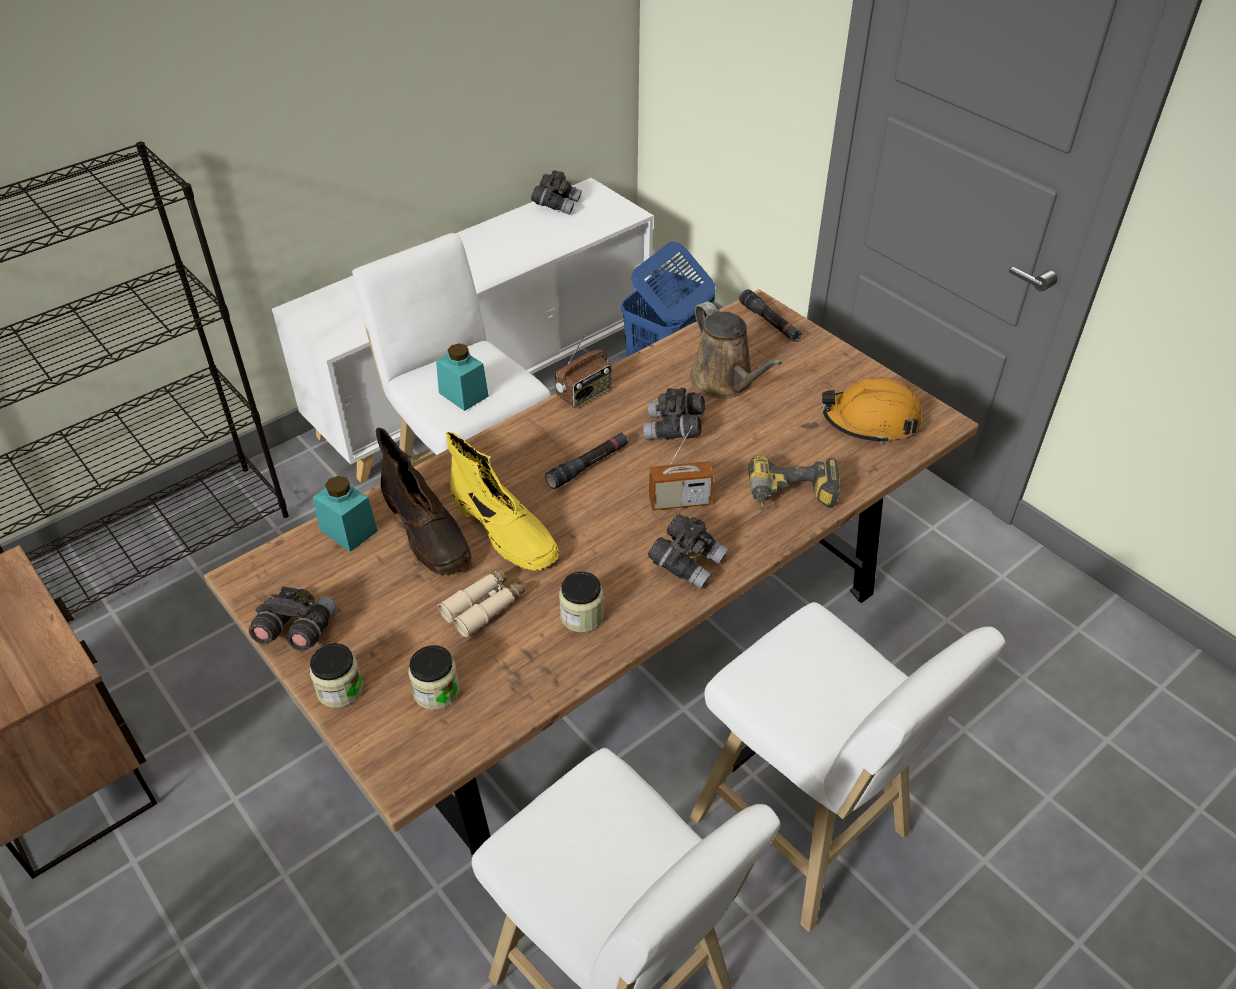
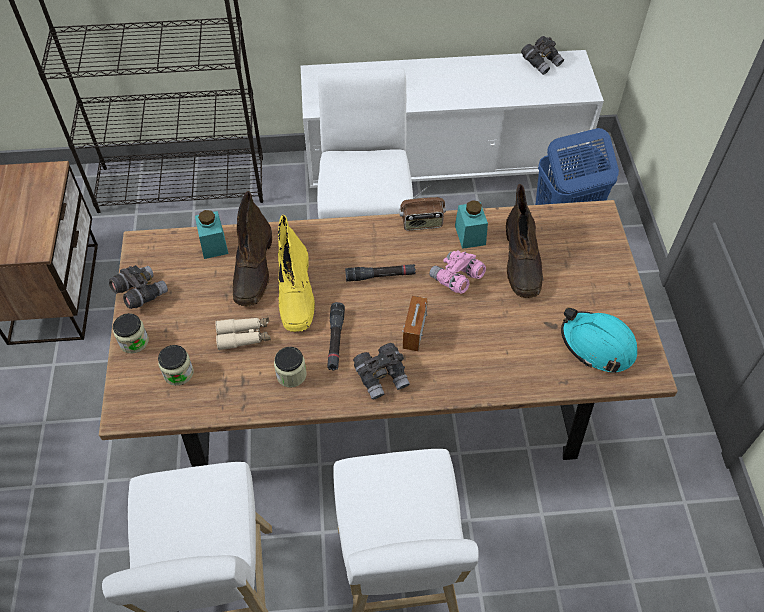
camera: 35 degrees right, 10 degrees up
(463, 394) = (354, 184): turquoise jar -> turquoise jar (470, 235)
(674, 429) = (456, 279): grey binoculars -> pink binoculars
(679, 501) = (414, 332): radio -> radio turned 75 degrees clockwise
(725, 382) = (522, 262): brown watering can -> brown boot
(769, 322) = (596, 231): black flashlight -> black flashlight (335, 340)
(791, 499) = (487, 371): power drill -> none
(870, 421) = (597, 345): orange hard hat -> turquoise hard hat

